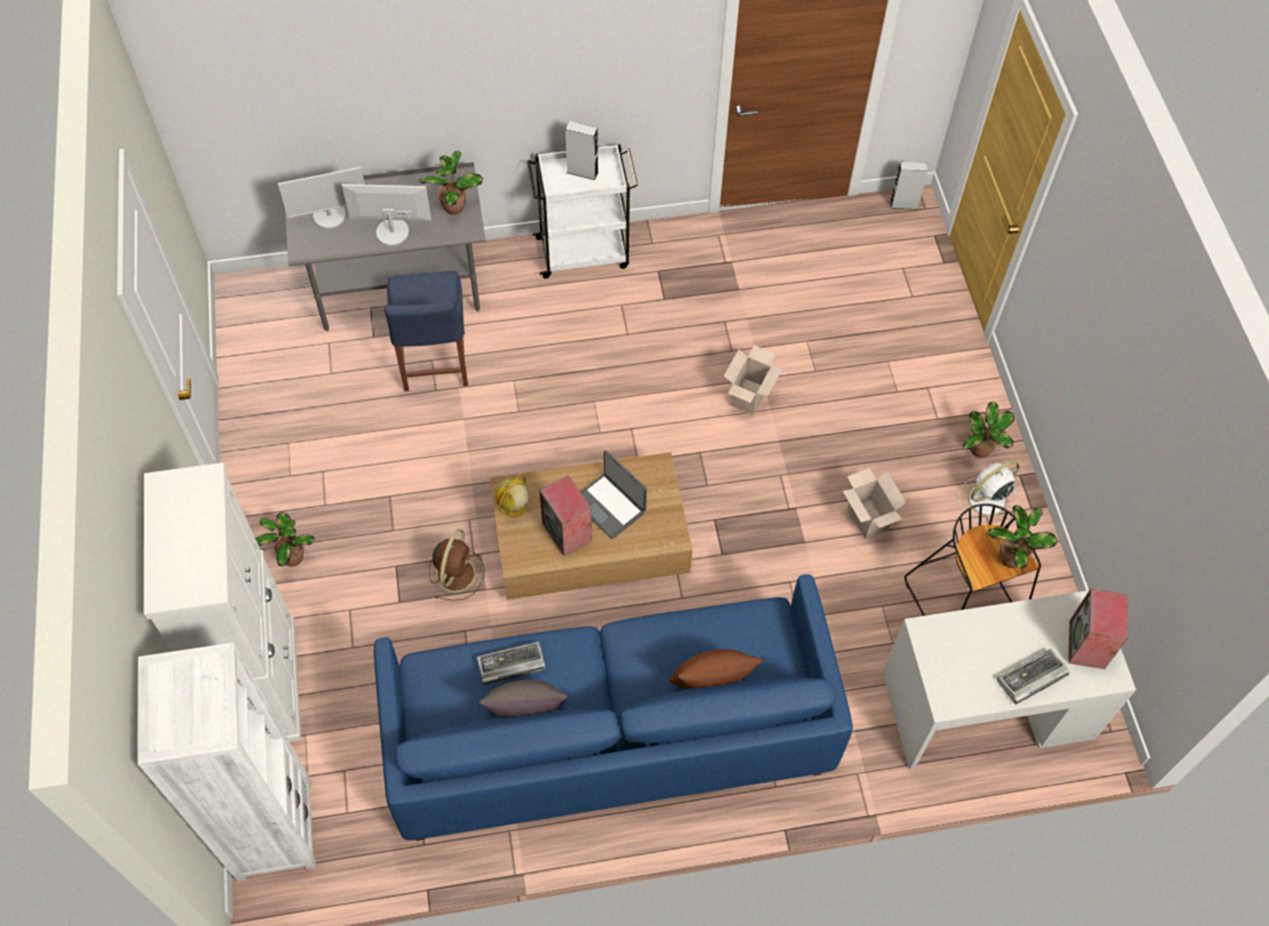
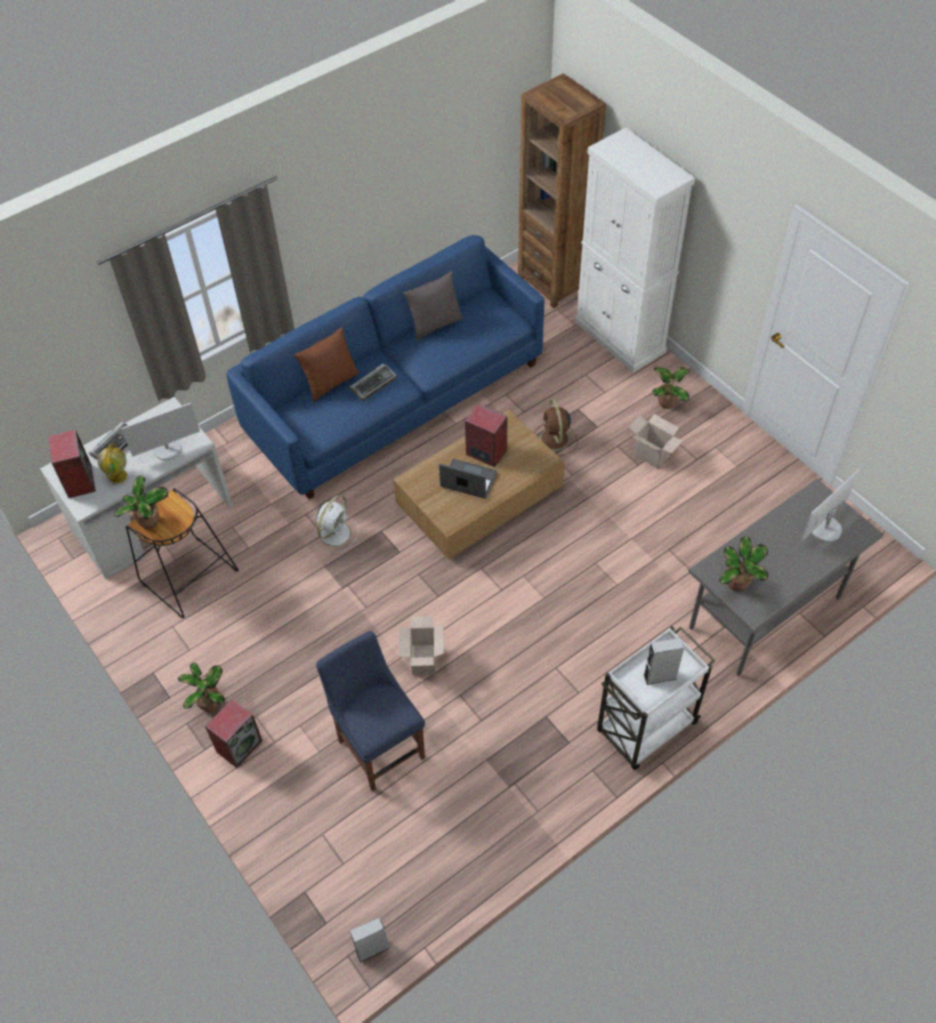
camera: 155 degrees right, 5 degrees down
(274, 829) = (554, 282): white bookcase -> brown bookcase
(392, 232) = (765, 538): monitor -> monitor (167, 449)
(434, 365) = (686, 568): blue chair -> blue chair (379, 745)
(510, 665) = (461, 342): keyboard -> keyboard (373, 384)
(513, 509) = (532, 450): globe -> globe (118, 475)
(866, 518) = (284, 604): cardboard box -> cardboard box (652, 455)
(962, 399) = (239, 745): none -> speaker
(985, 500) = (193, 662): white fan -> white fan (336, 532)

